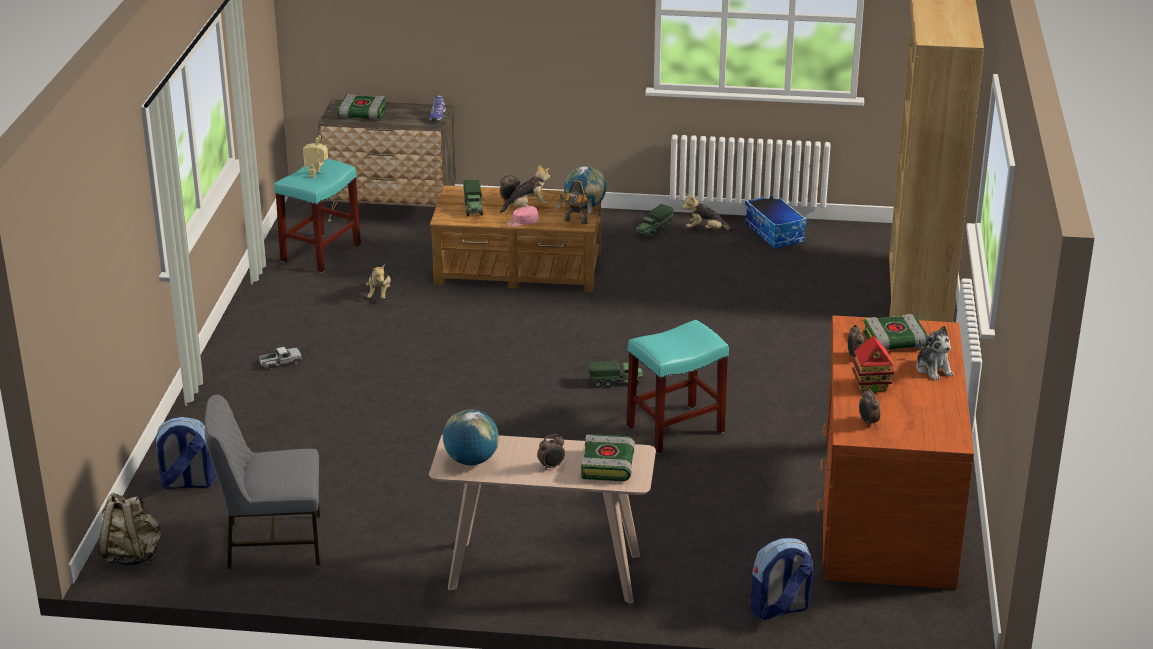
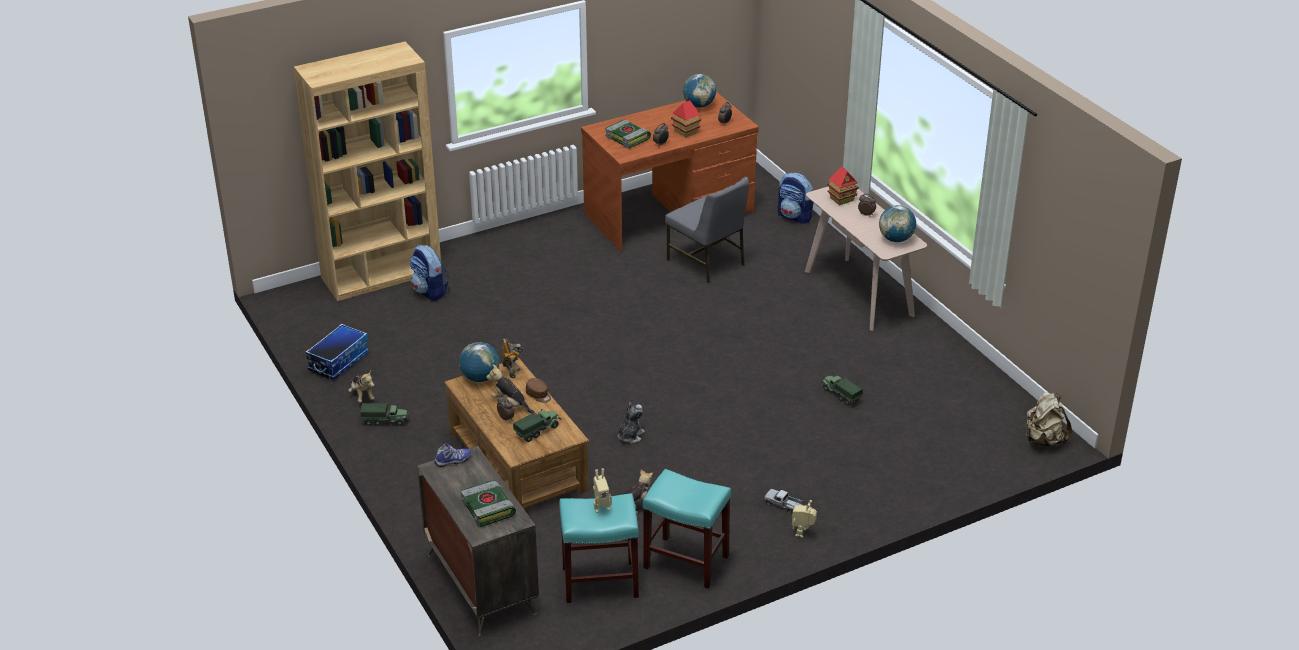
camera: 125 degrees left, 5 degrees up
(187, 483) = (959, 462): backpack -> backpack (430, 292)
(233, 357) = (803, 533): none -> toy robot
(272, 542) = (962, 395): grey chair -> grey chair (707, 262)
(522, 222) = (538, 395): pink cap -> brown cap
(608, 465) = (842, 199): book -> toy house
(616, 382) = (637, 347): toy truck -> toy truck (840, 395)
(675, 430) = (668, 305): turquoise stool -> turquoise stool (687, 562)
(933, 369) = (645, 120): plush toy -> plush toy (630, 436)
(941, 423) = (699, 105): none -> globe

